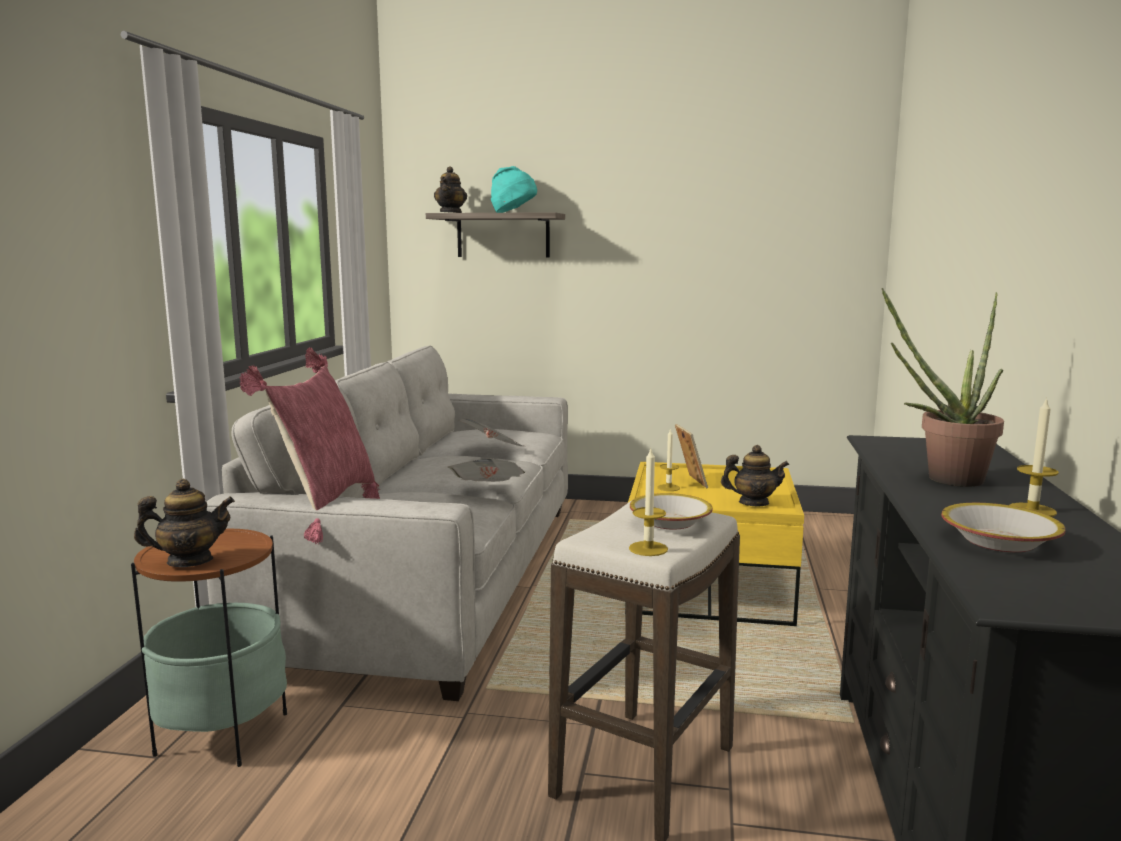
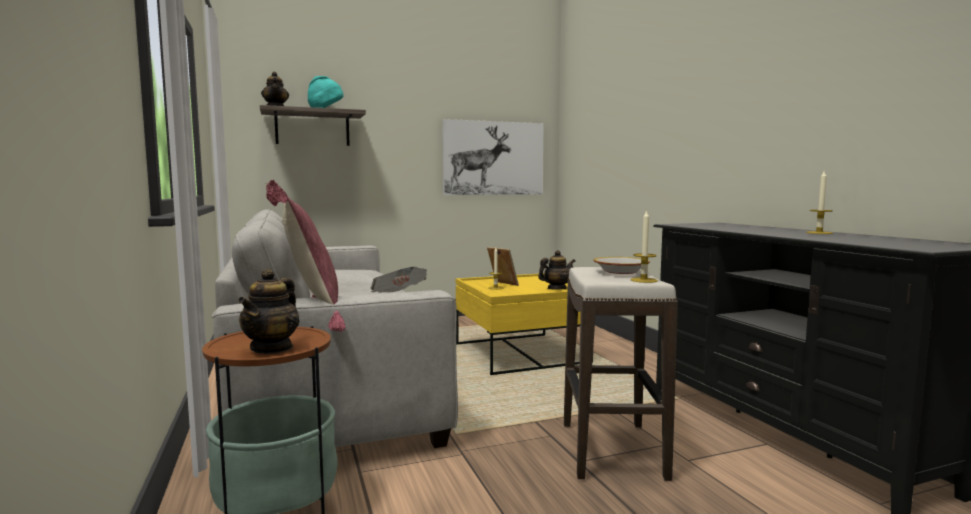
camera: 30 degrees left, 5 degrees down
(189, 561) = (272, 348): teapot -> teapot turned 150 degrees clockwise
(493, 450) = (356, 278): newspaper -> none
(766, 272) = (493, 158): none -> picture
(943, 479) = (751, 229): potted plant -> none
(998, 541) = (846, 239): bowl -> none

